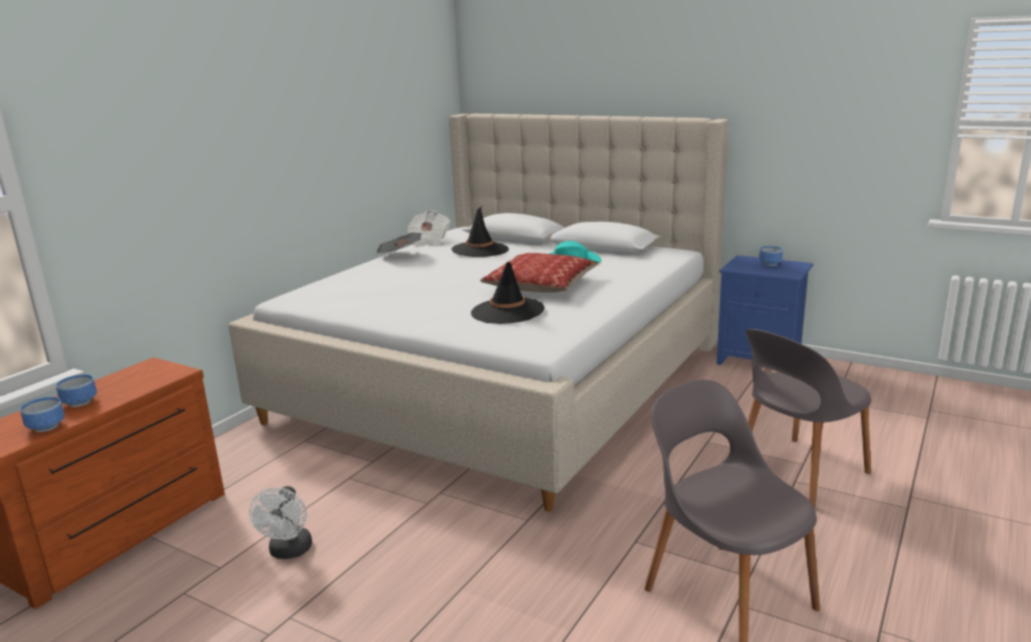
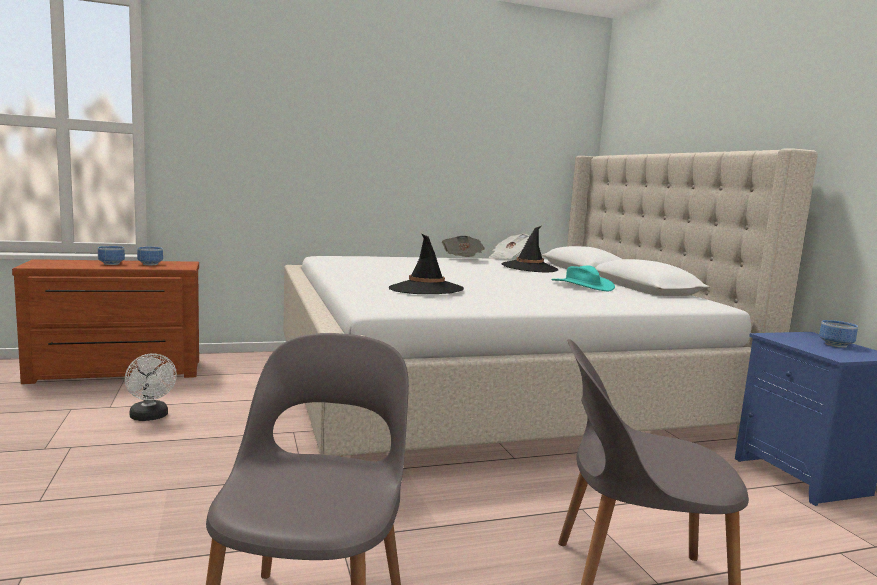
camera: 40 degrees right, 10 degrees down
(45, 426) = (70, 265): bowl -> bowl (150, 264)
(289, 552) = (150, 417): white fan -> white fan turned 75 degrees counterclockwise
(541, 285) = (506, 287): pillow -> none

